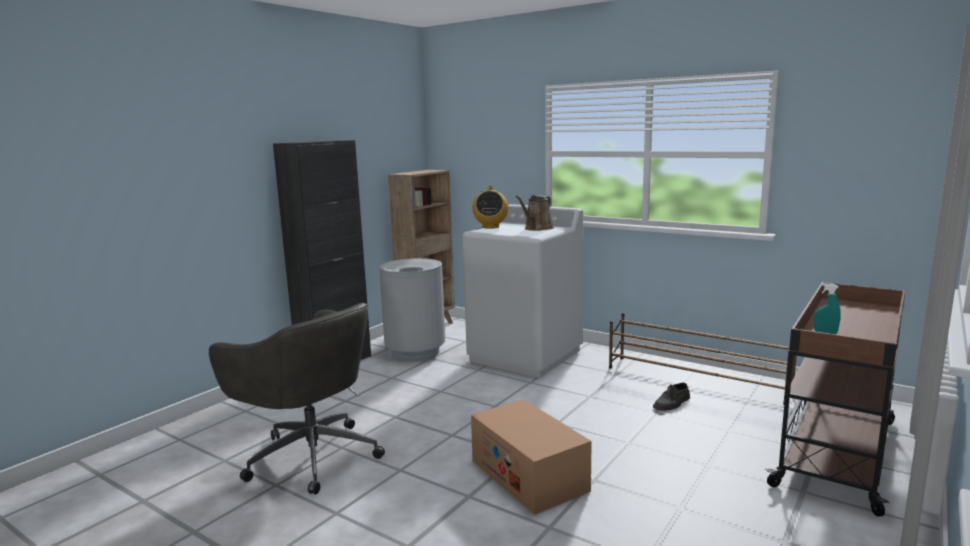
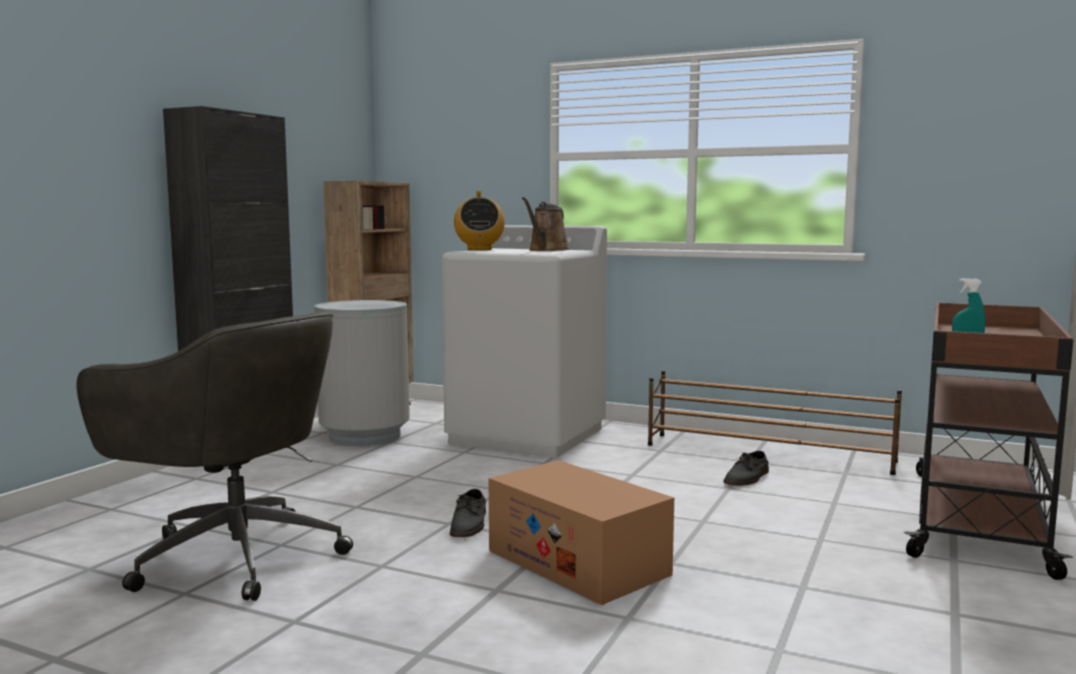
camera: 10 degrees left, 5 degrees down
(465, 436) = (469, 524): none -> grey shoe

